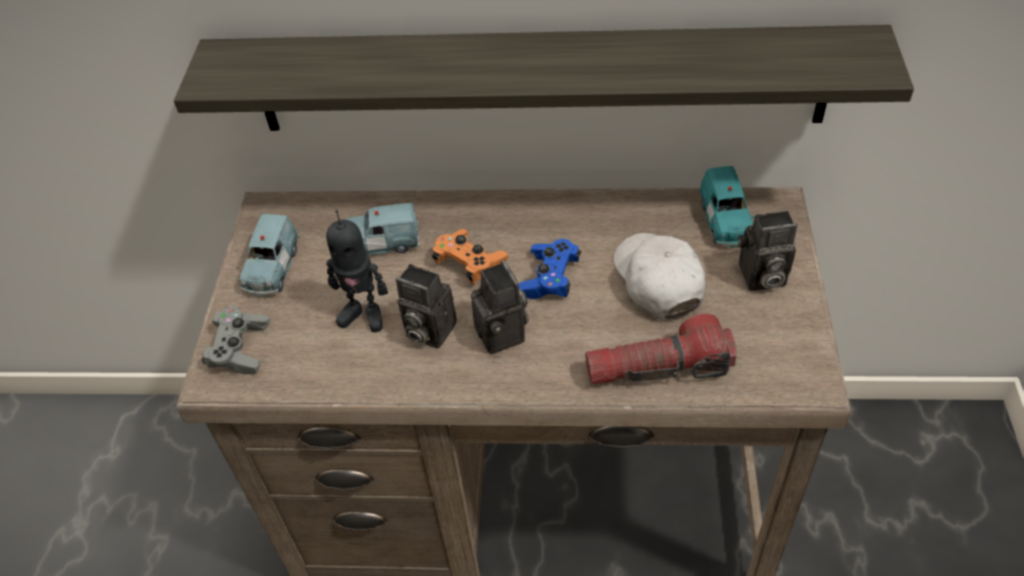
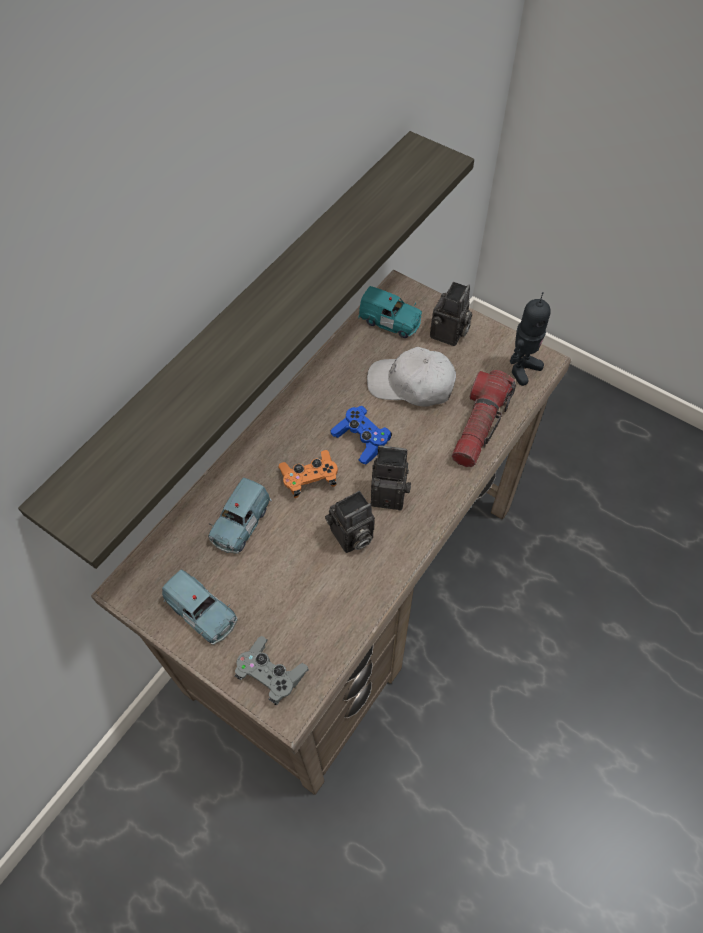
camera: 60 degrees left, 10 degrees up
(364, 314) = (303, 570): toy robot -> toy robot (522, 369)

